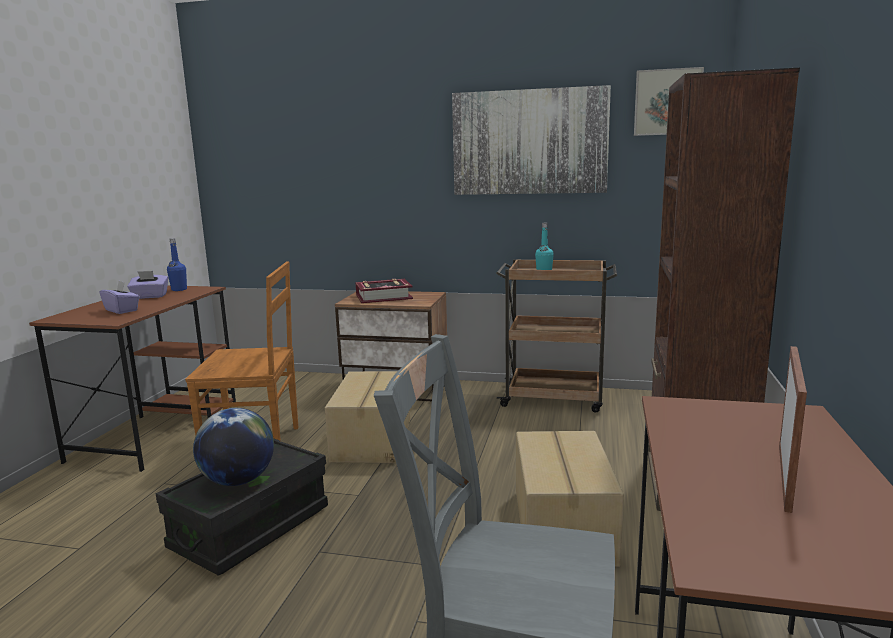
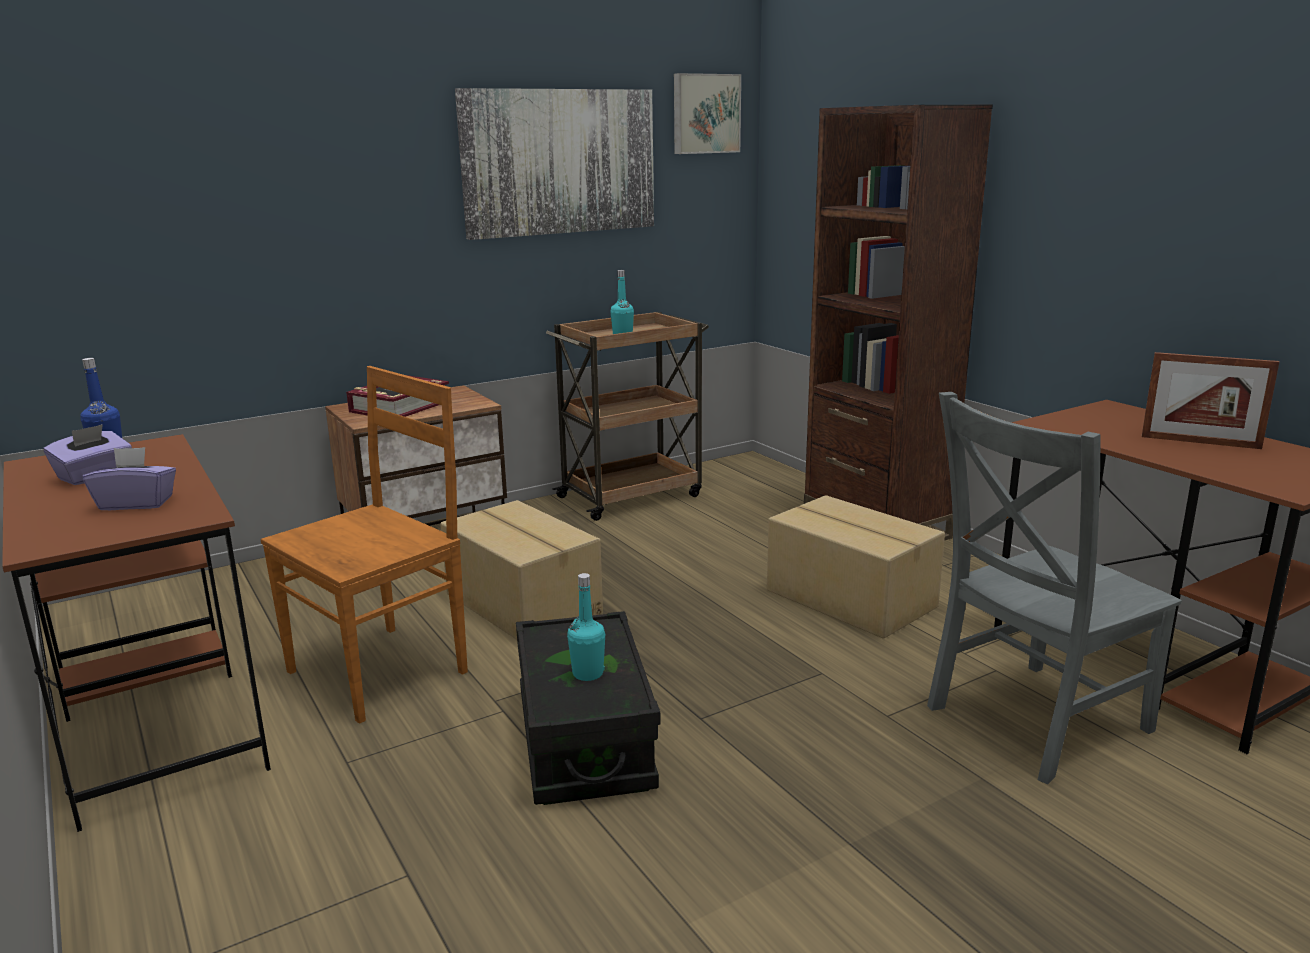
camera: 45 degrees left, 5 degrees up
(238, 481) = (588, 673): globe -> turquoise bottle
(785, 476) = (1200, 442): picture frame -> picture frame turned 135 degrees clockwise

